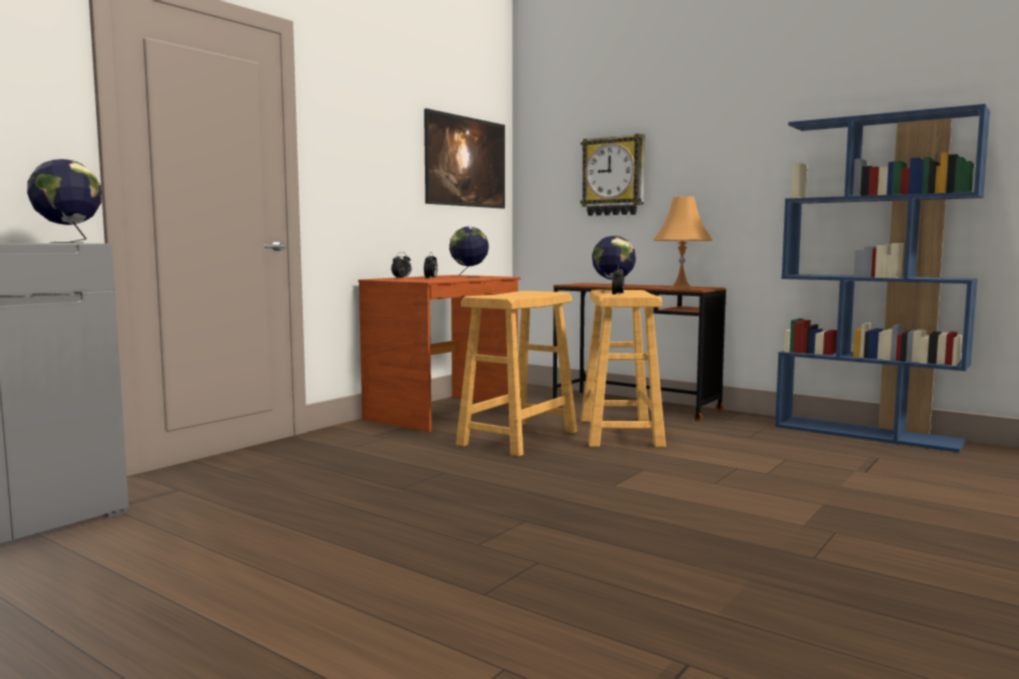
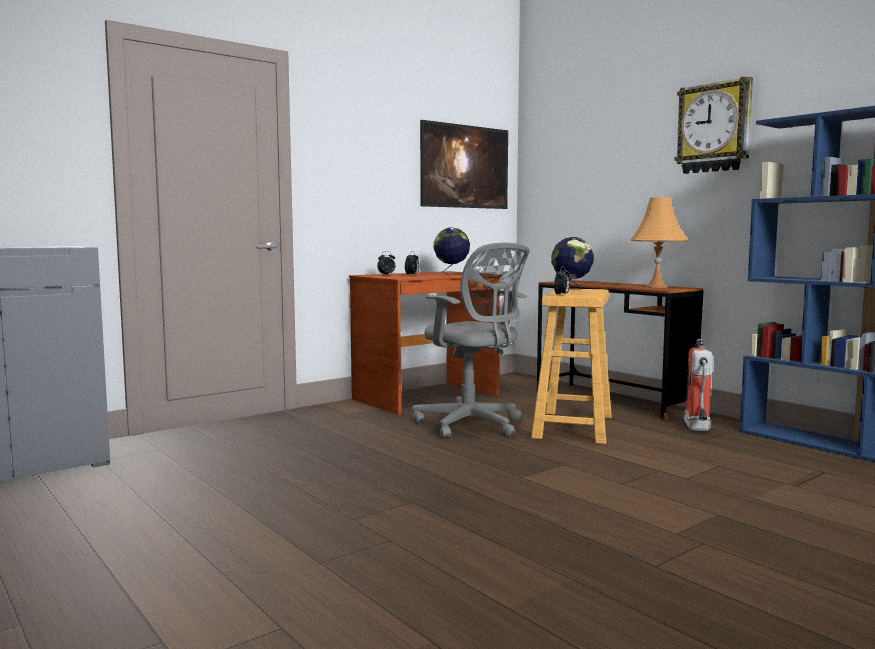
camera: 15 degrees right, 0 degrees up
(68, 242) = (70, 246): globe -> none
(517, 438) = (472, 426): beige stool -> grey office chair
(614, 176) = (603, 177): wall clock -> wall clock (714, 128)
(737, 427) = (698, 429): none -> fire extinguisher

